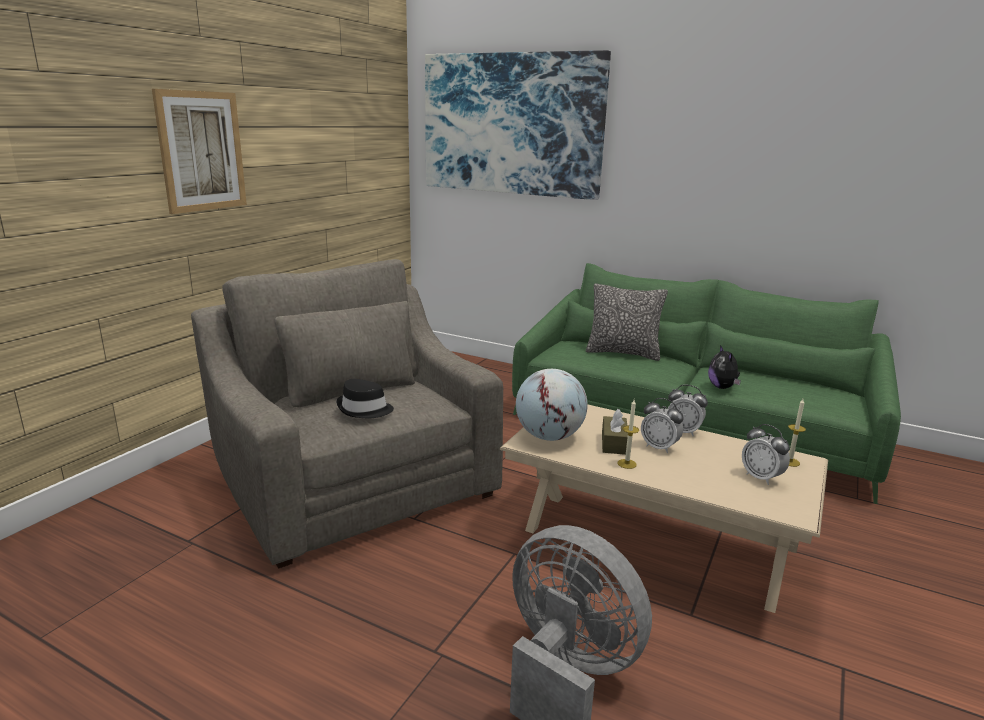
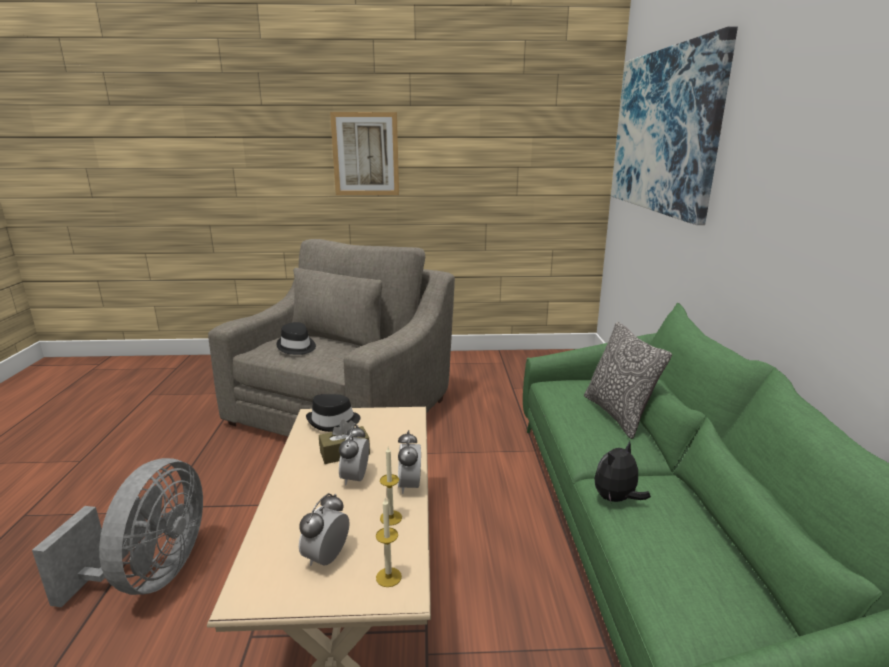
camera: 60 degrees right, 0 degrees up
(549, 436) = (333, 422): globe -> black hat
(627, 464) = (304, 468): candle -> candle (391, 518)

